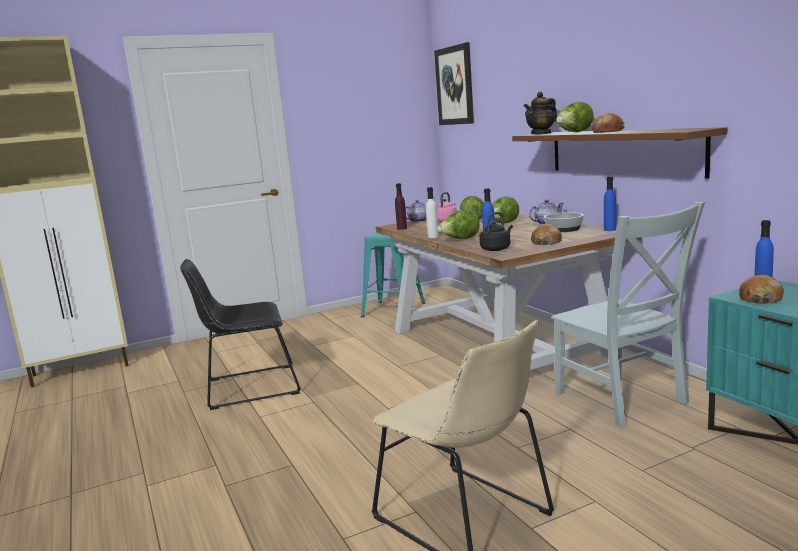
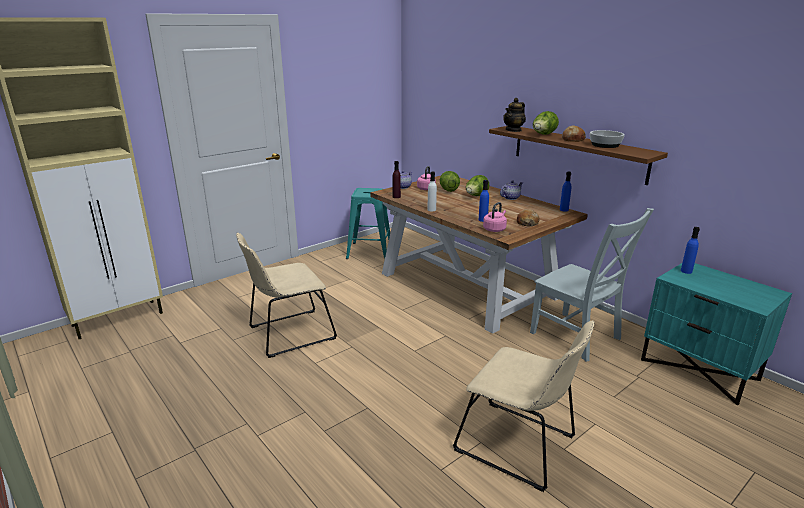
camera: 15 degrees left, 10 degrees up
(248, 387) = (288, 334): black chair -> beige chair
(455, 85) = (423, 69): picture -> none
(460, 240) = (456, 215): lettuce -> none
(496, 249) = (495, 229): black kettle -> pink kettle
(563, 229) = (529, 207): bowl -> bowl (605, 145)
(760, 299) = (690, 281): bread -> none

